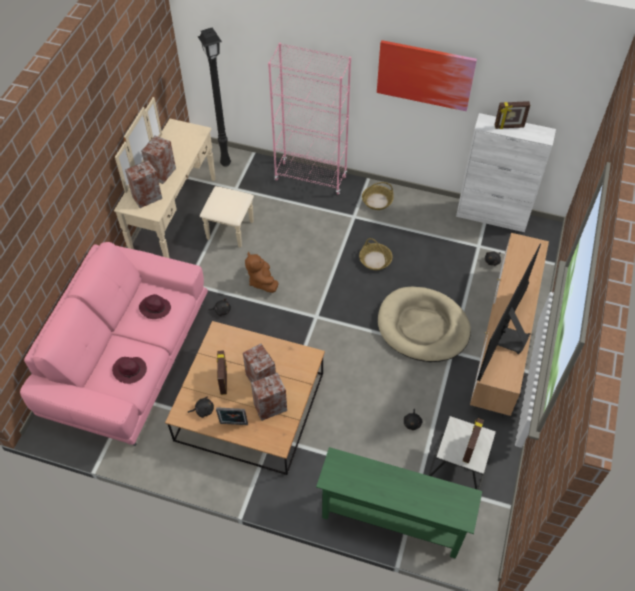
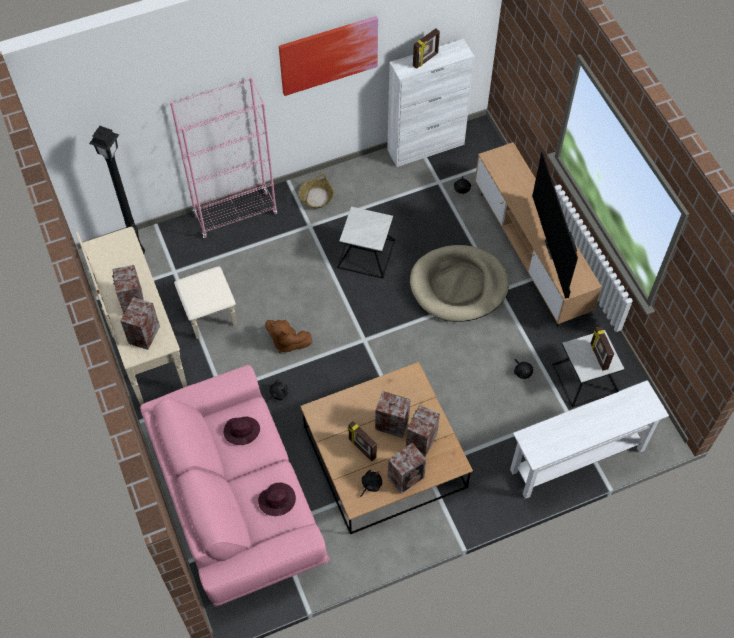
camera: 40 degrees left, 5 degrees up
(233, 425) = (407, 477): picture frame -> speaker
(375, 260) = (366, 254): basket -> side table
(391, 522) = (577, 460): green console table -> white console table

